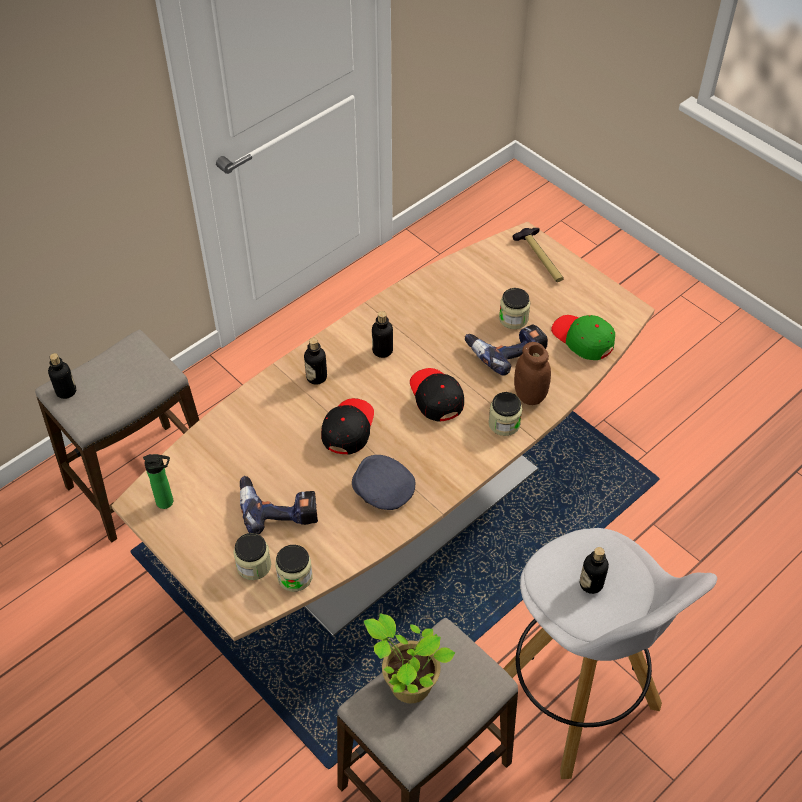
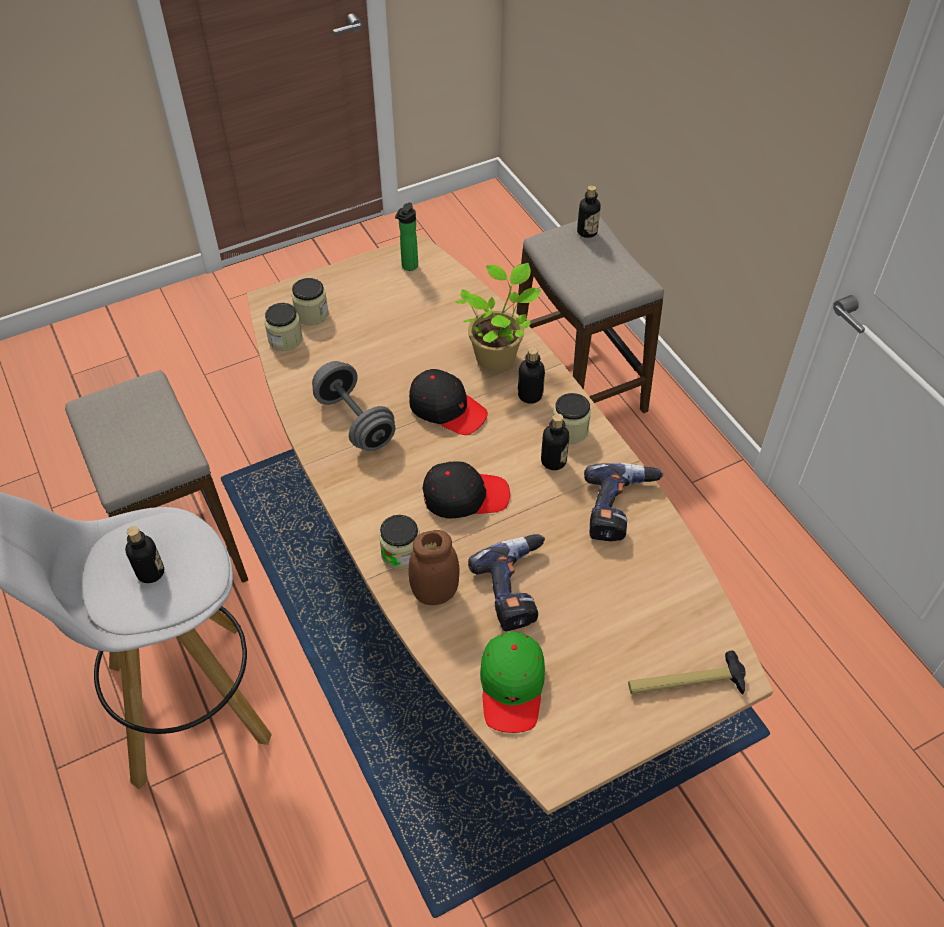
camera: 105 degrees right, 0 degrees up
(279, 508) = (368, 340): power drill -> power drill (620, 508)
(382, 490) = (355, 421): grey cap -> grey dumbbell
(407, 683) = (154, 420): potted plant -> potted plant (497, 355)
(513, 319) = (572, 612): jar -> jar (569, 430)
(582, 339) = (512, 686): green cap -> green cap turned 120 degrees clockwise

